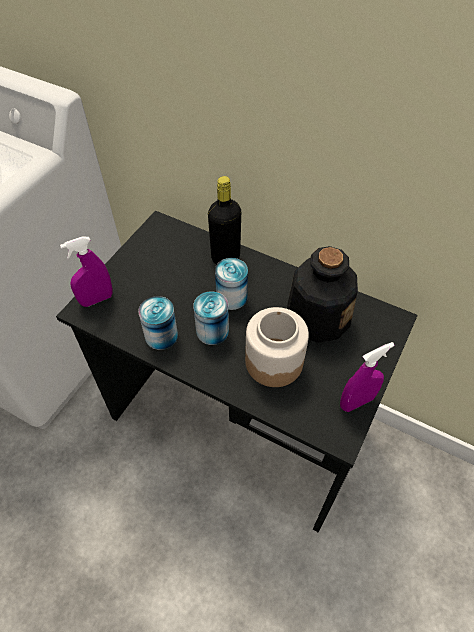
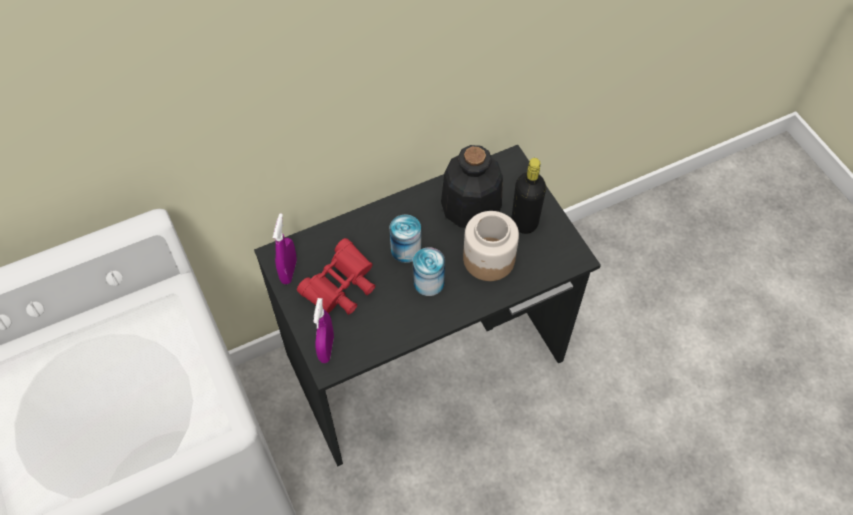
camera: 55 degrees left, 5 degrees up
(160, 277) = (341, 288): none -> red binoculars
(161, 336) = (405, 320): can -> none
(225, 257) = (360, 229): black bottle -> black bottle (524, 222)
(356, 402) = (558, 230): purple spray bottle -> purple spray bottle (289, 271)

